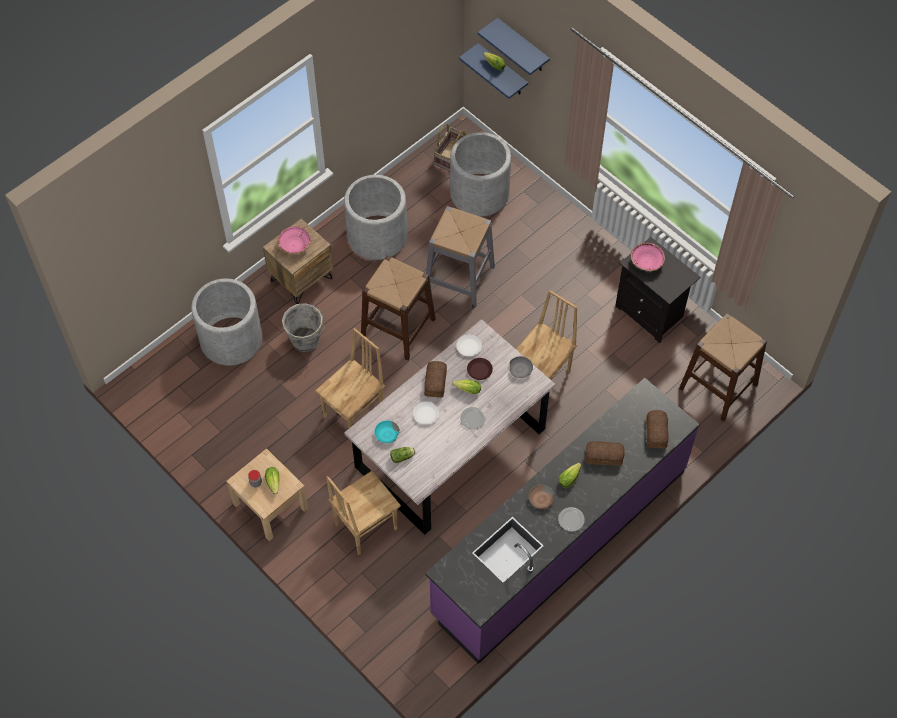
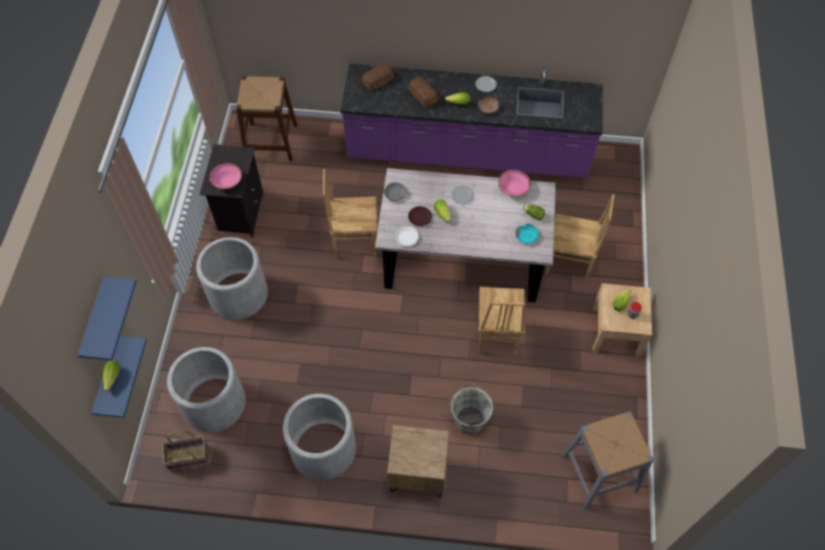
camera: 130 degrees left, 0 degrees up
(231, 339) = (521, 478): grey planter -> grey planter (238, 294)
(295, 245) = (419, 452): pink bowl -> pink bowl (513, 188)
(355, 414) = (496, 335): brown chair -> brown chair turned 90 degrees counterclockwise
(398, 328) = (398, 363): brown stool -> none
(425, 414) = (487, 224): white plate -> none
(434, 383) = (457, 237): bread -> none
(459, 278) = (313, 355): grey stool -> grey stool (599, 472)

